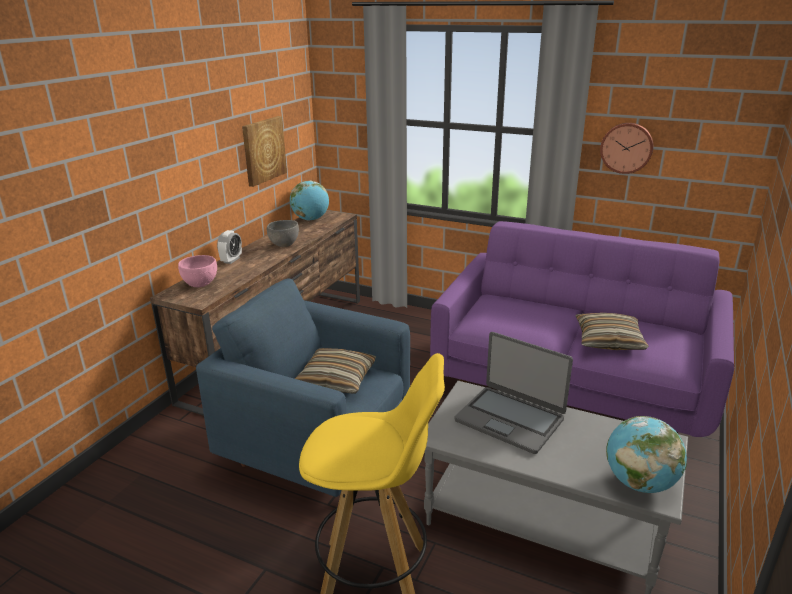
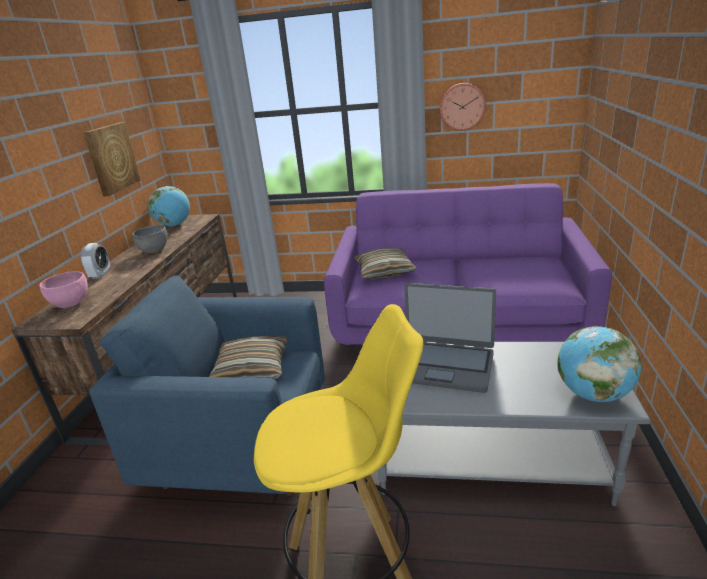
camera: 15 degrees left, 0 degrees up
(608, 340) = (491, 277): pillow -> pillow (384, 271)

